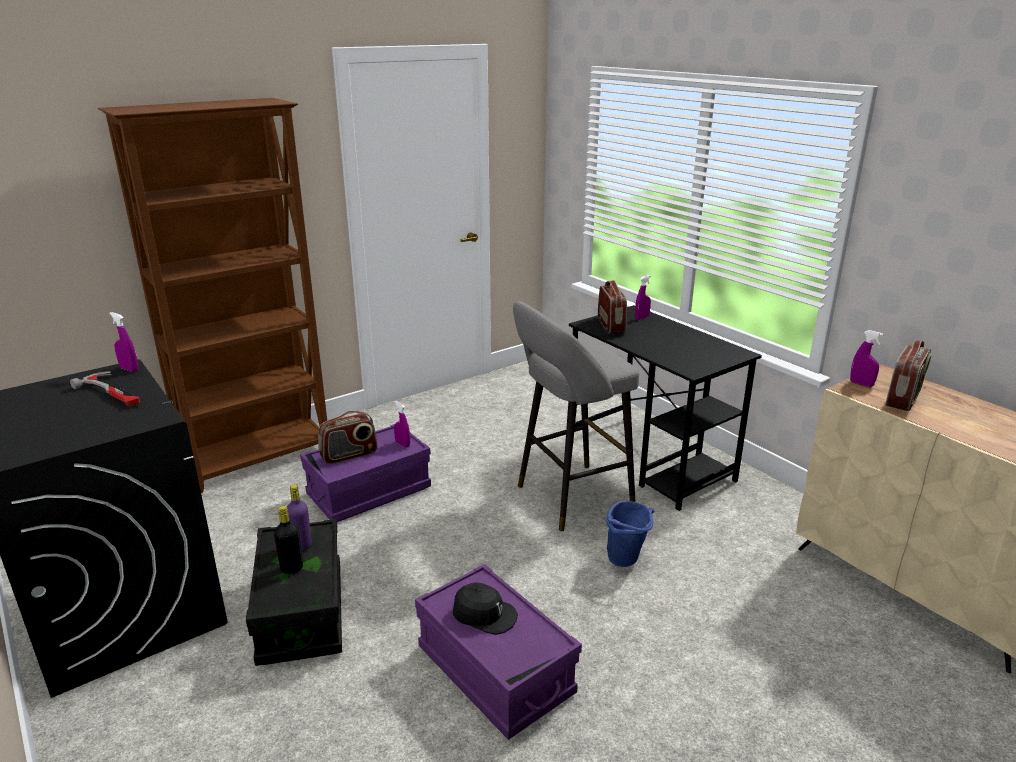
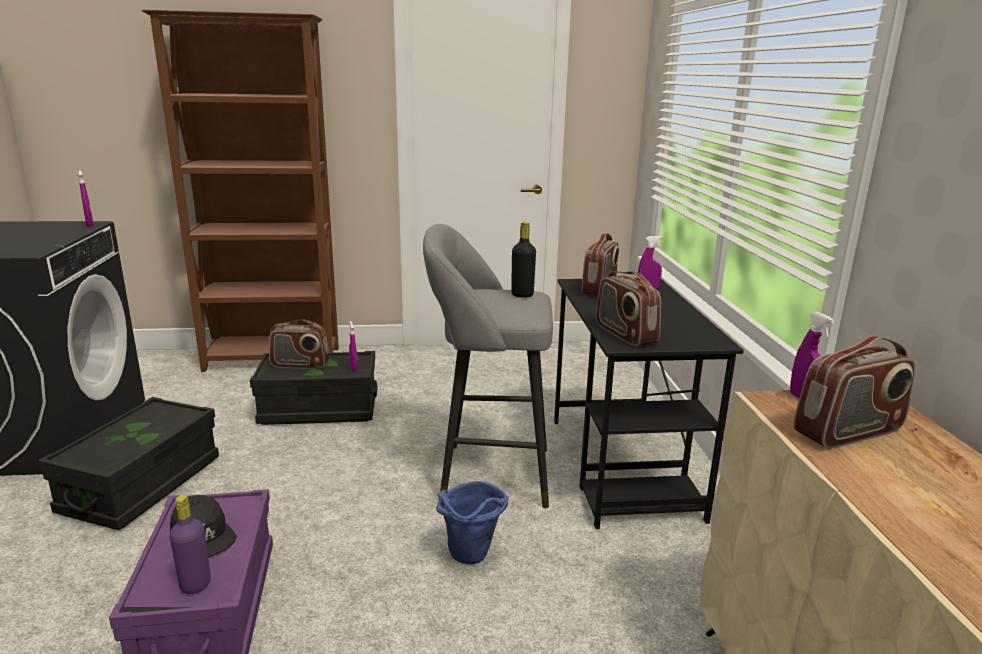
camera: 30 degrees right, 5 degrees down
(113, 393) = (45, 234): hammer -> none
(292, 568) = (128, 435): black bottle -> black bottle (522, 295)
(302, 545) = (162, 420): purple bottle -> purple bottle (195, 584)
(369, 492) = (319, 409): purple storage box -> black storage box
(684, 362) = (624, 334): none -> radio

